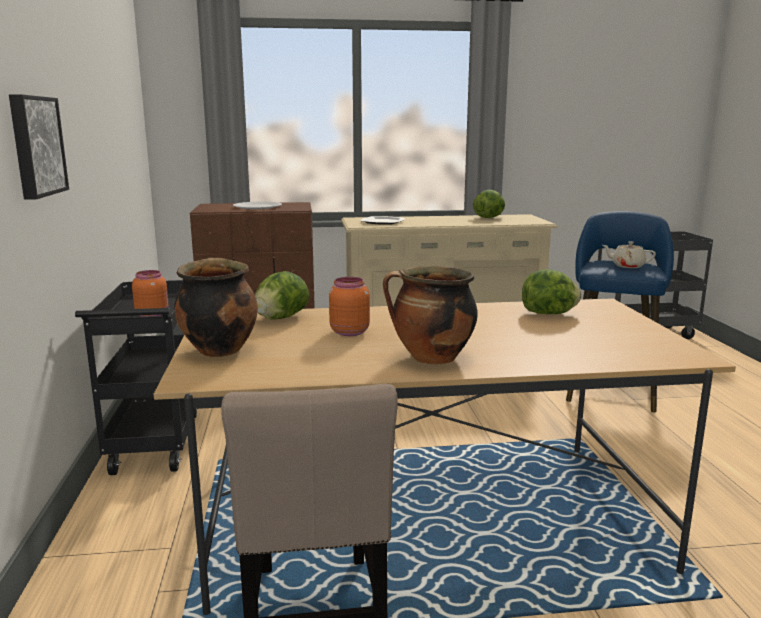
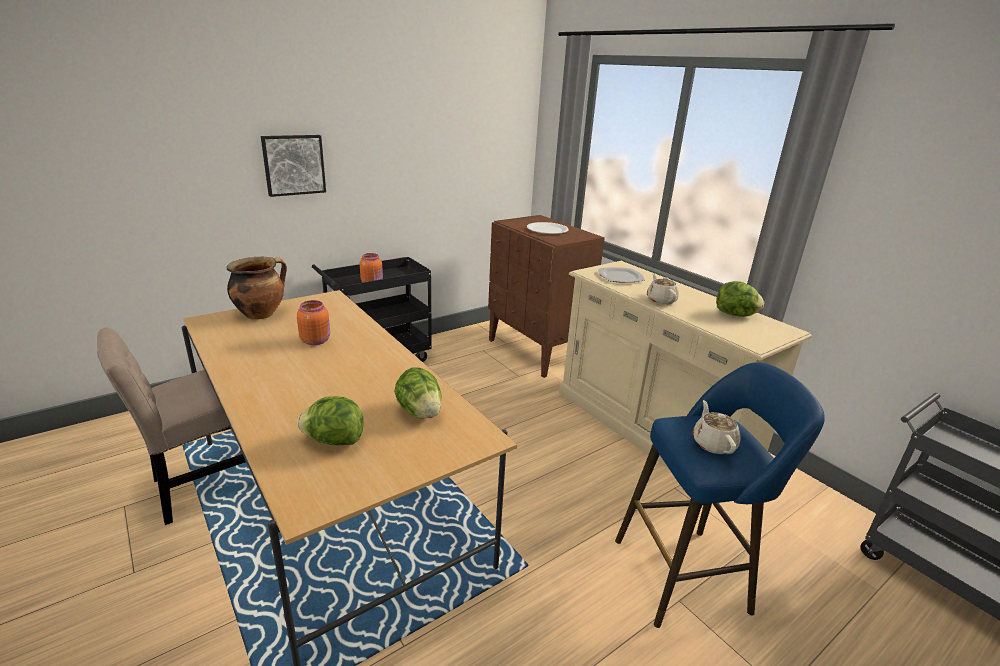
camera: 60 degrees right, 10 degrees up
(280, 318) = (338, 314): lettuce -> lettuce (334, 441)
(431, 359) = (262, 379): cooking pot -> none
(445, 223) = (661, 300): none -> beige teapot

